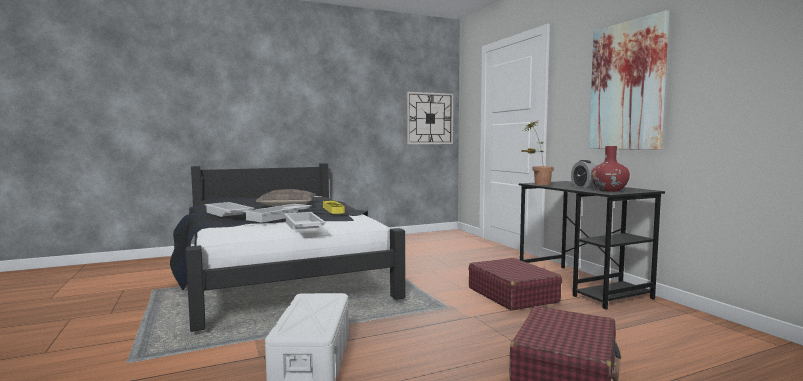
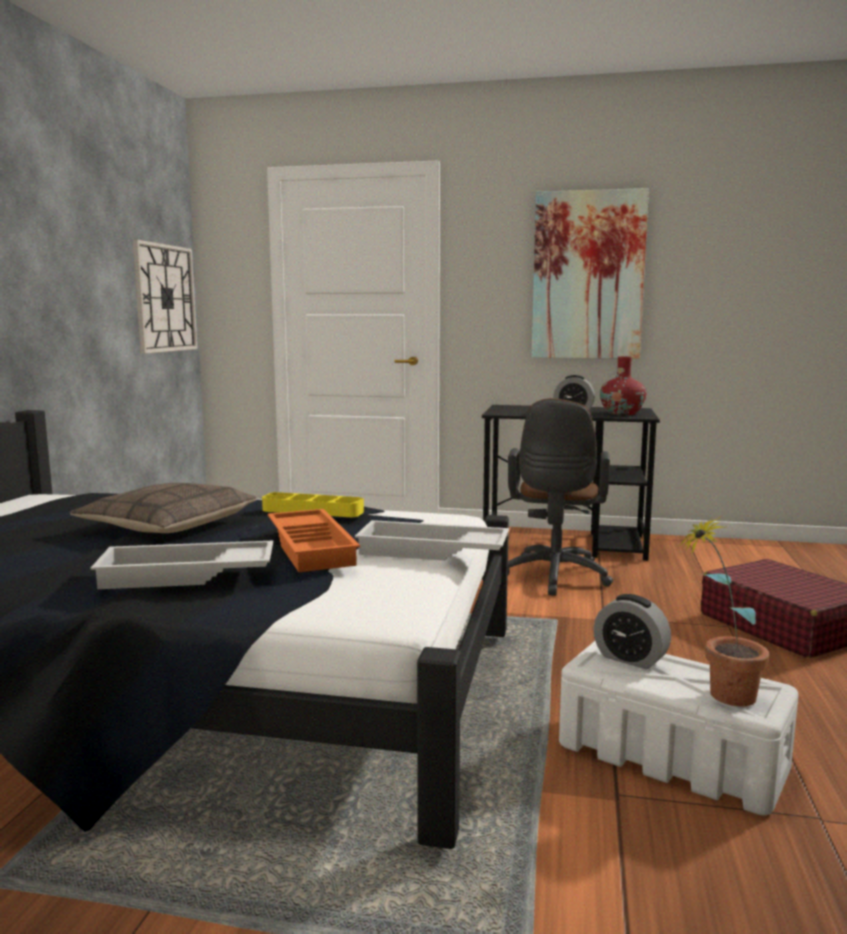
camera: 55 degrees left, 5 degrees up
(279, 217) = (313, 548): white tray -> orange tray
(323, 301) = (630, 659): none -> alarm clock
(512, 295) = (554, 578): red suitcase -> brown office chair
(538, 184) = (508, 413): potted plant -> potted plant (718, 696)

